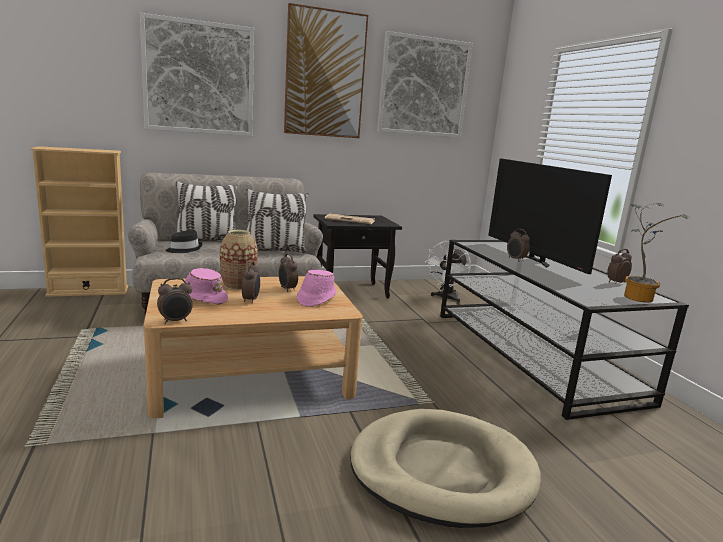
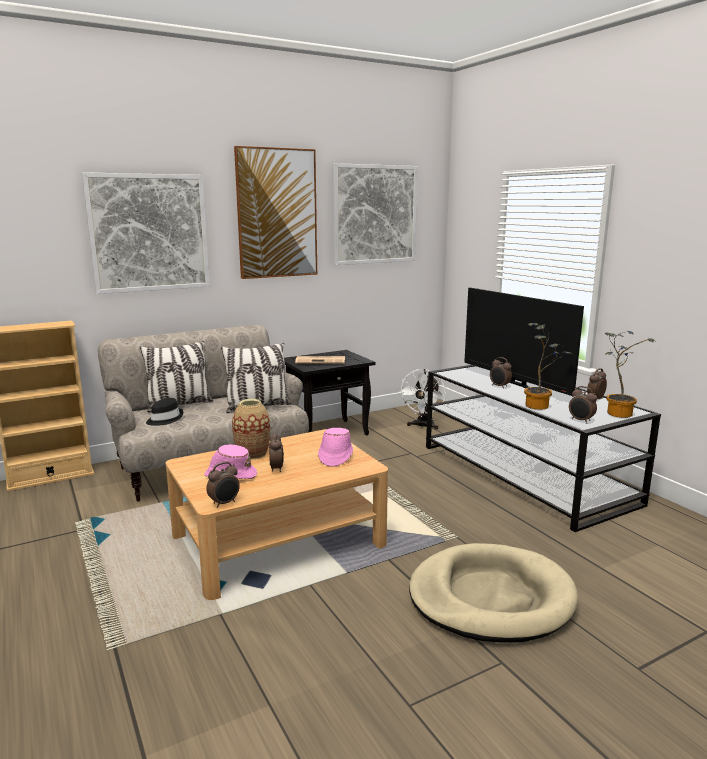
camera: 10 degrees left, 0 degrees up
(287, 289) = (301, 450): alarm clock -> alarm clock (581, 420)
(550, 280) = (540, 406): none -> potted plant

